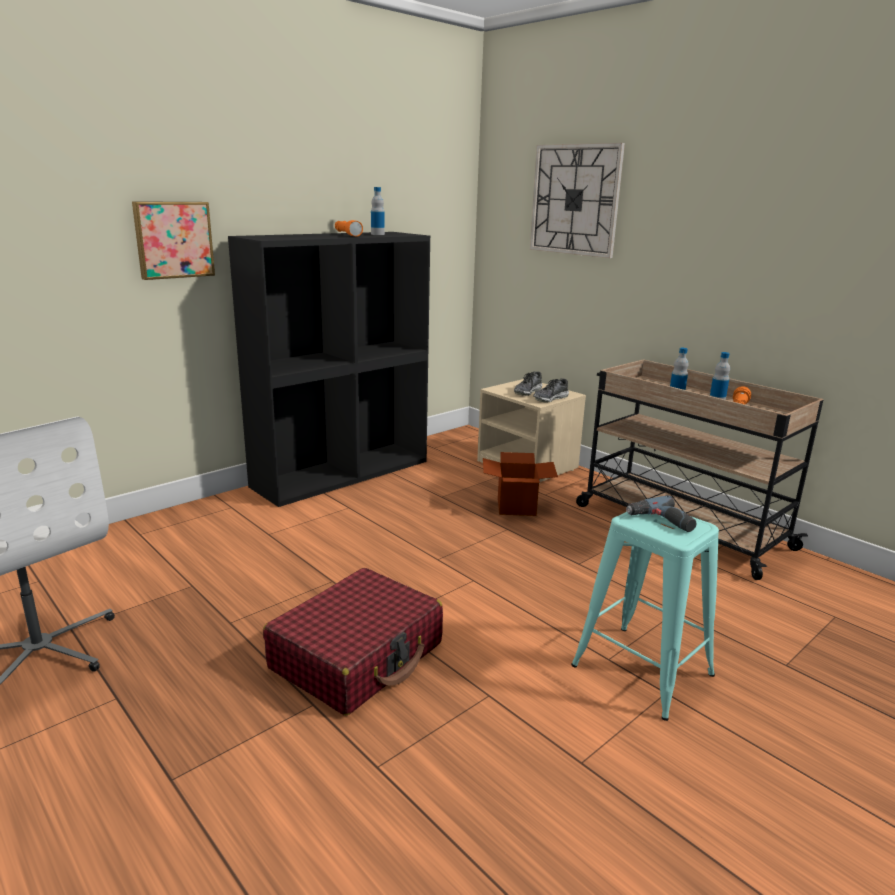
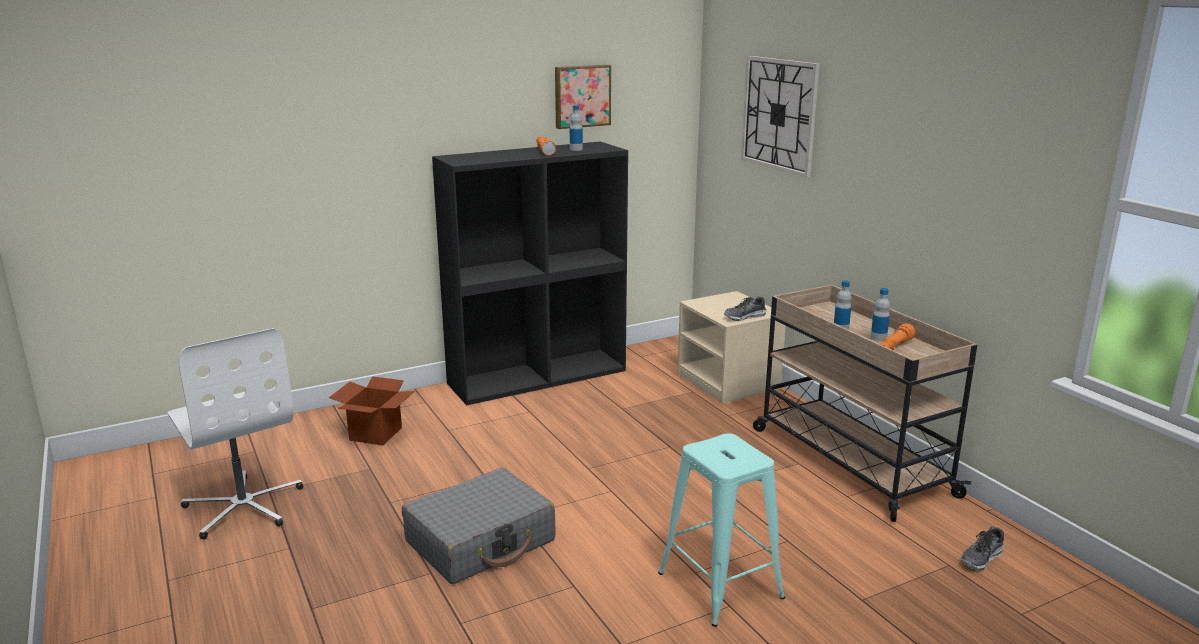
camera: 15 degrees right, 0 degrees up
(173, 239) = (383, 162): picture -> picture (581, 96)
(358, 656) = (481, 541): red suitcase -> grey suitcase
(516, 506) = (691, 425): cardboard box -> cardboard box (375, 434)
(528, 391) = (727, 307): shoe -> shoe (981, 558)
(661, 521) = (725, 452): power drill -> none

